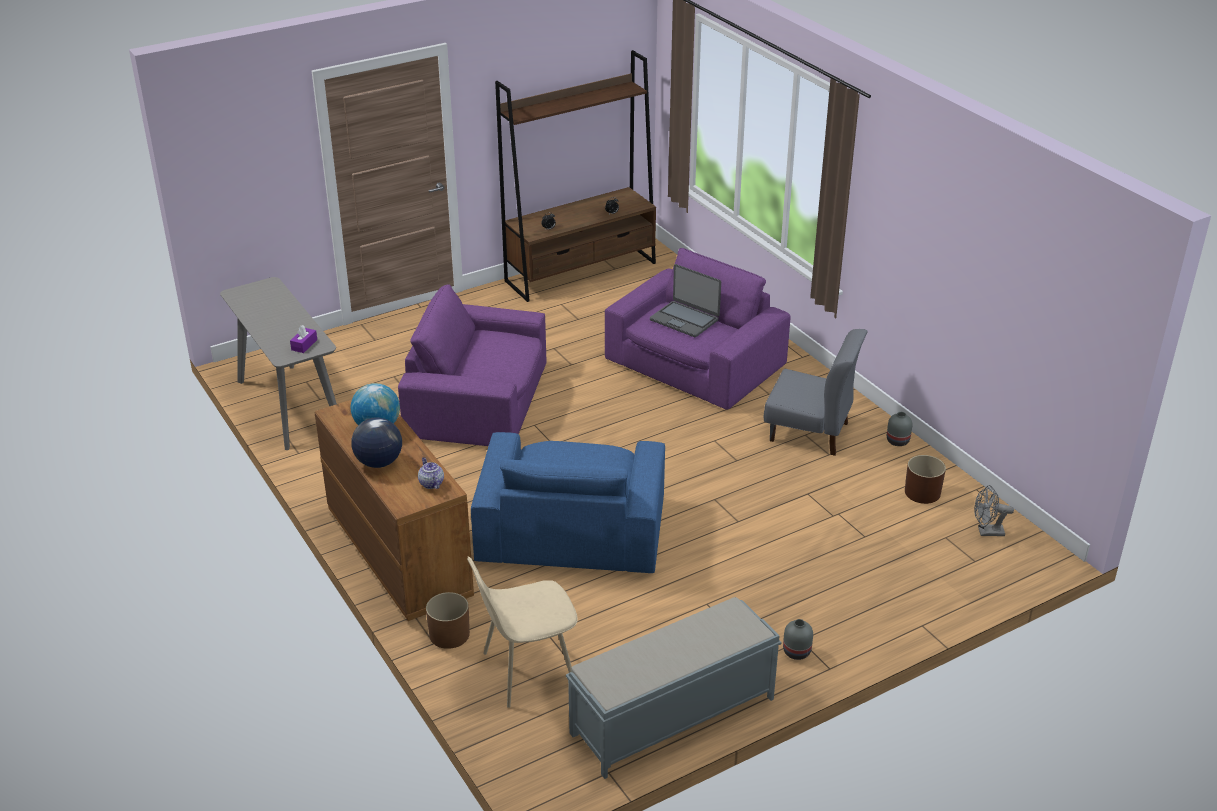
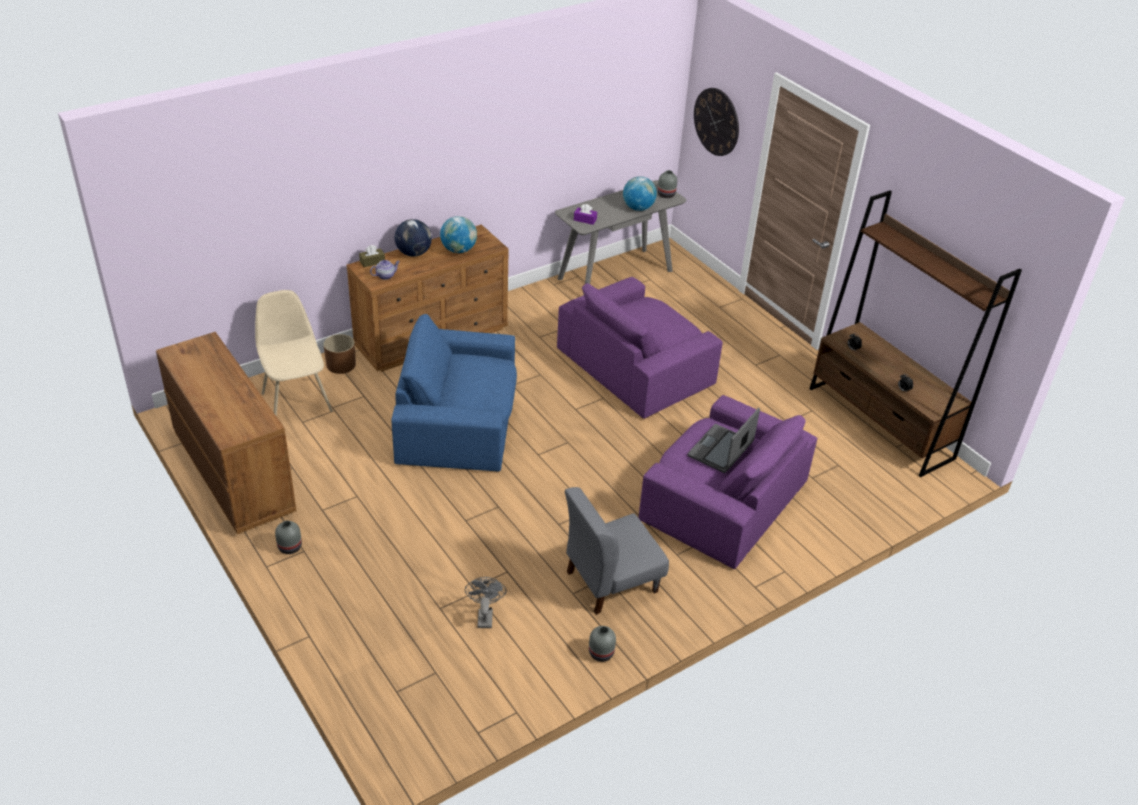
camera: 85 degrees right, 5 degrees up
(245, 179) = (716, 121): none -> wall clock
(259, 289) = (665, 194): none -> grey vase
(286, 308) = (638, 208): none -> globe
(394, 496) = (372, 262): none -> brown tissue box
(479, 400) = (636, 366): purple armchair -> purple armchair turned 135 degrees counterclockwise
(671, 717) = (233, 472): grey bench -> brown dresser
(809, 432) = (611, 581): grey chair -> grey chair turned 45 degrees clockwise
(922, 492) = (510, 663): brown planter -> none
(986, 532) = (442, 709): grey fan -> grey fan (484, 615)

